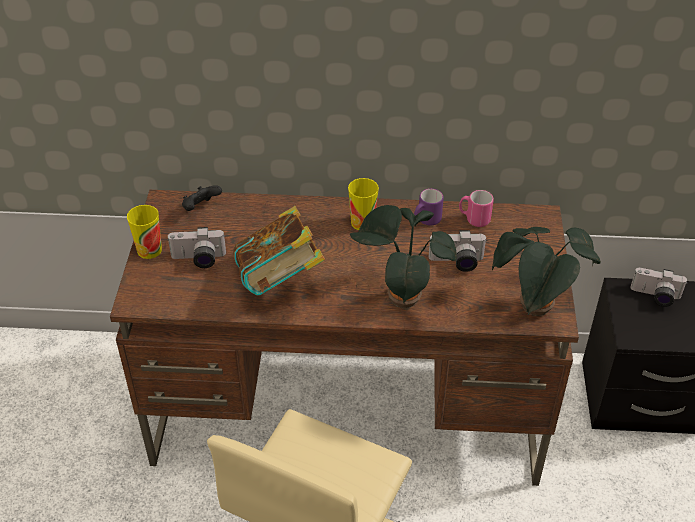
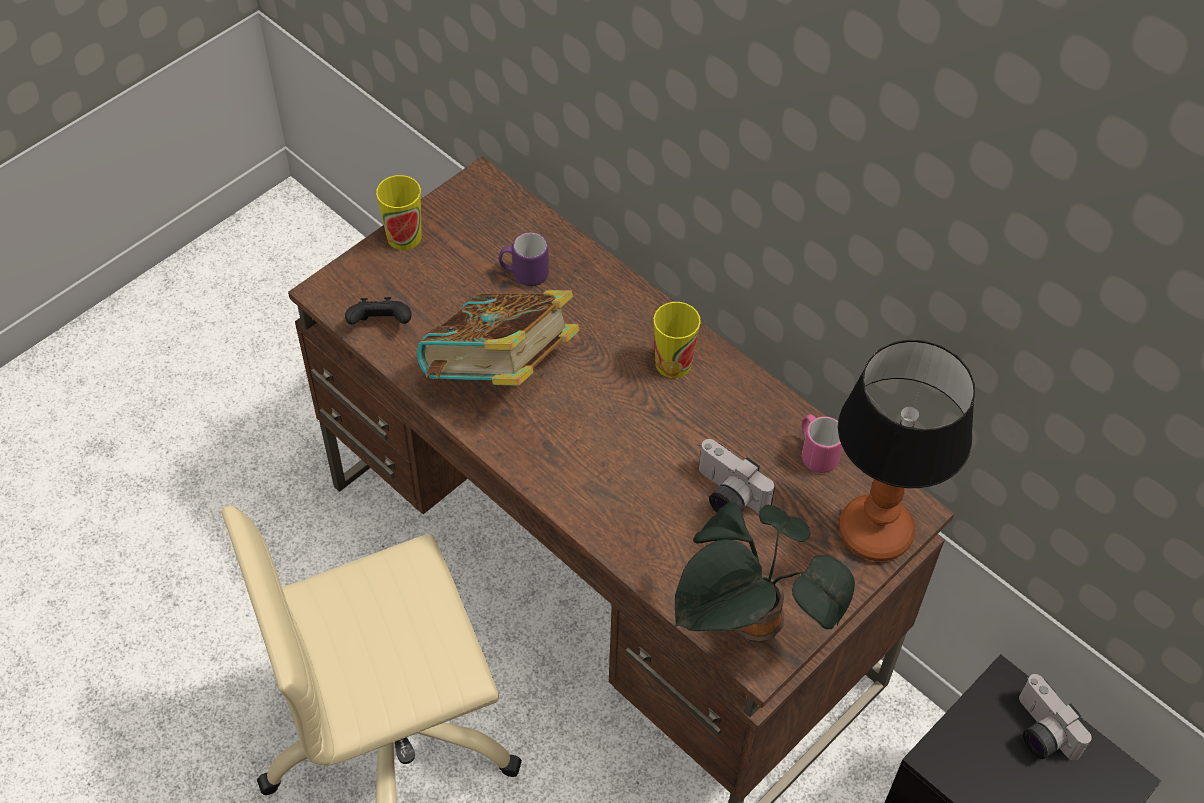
camera: 40 degrees right, 10 degrees up
(198, 260) = (441, 285): camera -> none
(201, 208) = (511, 218): black game controller -> black game controller (381, 325)
(400, 298) = (608, 493): potted plant -> none
(426, 221) = (753, 414): purple mug -> purple mug (524, 274)
(539, 233) = (877, 532): none -> table lamp

